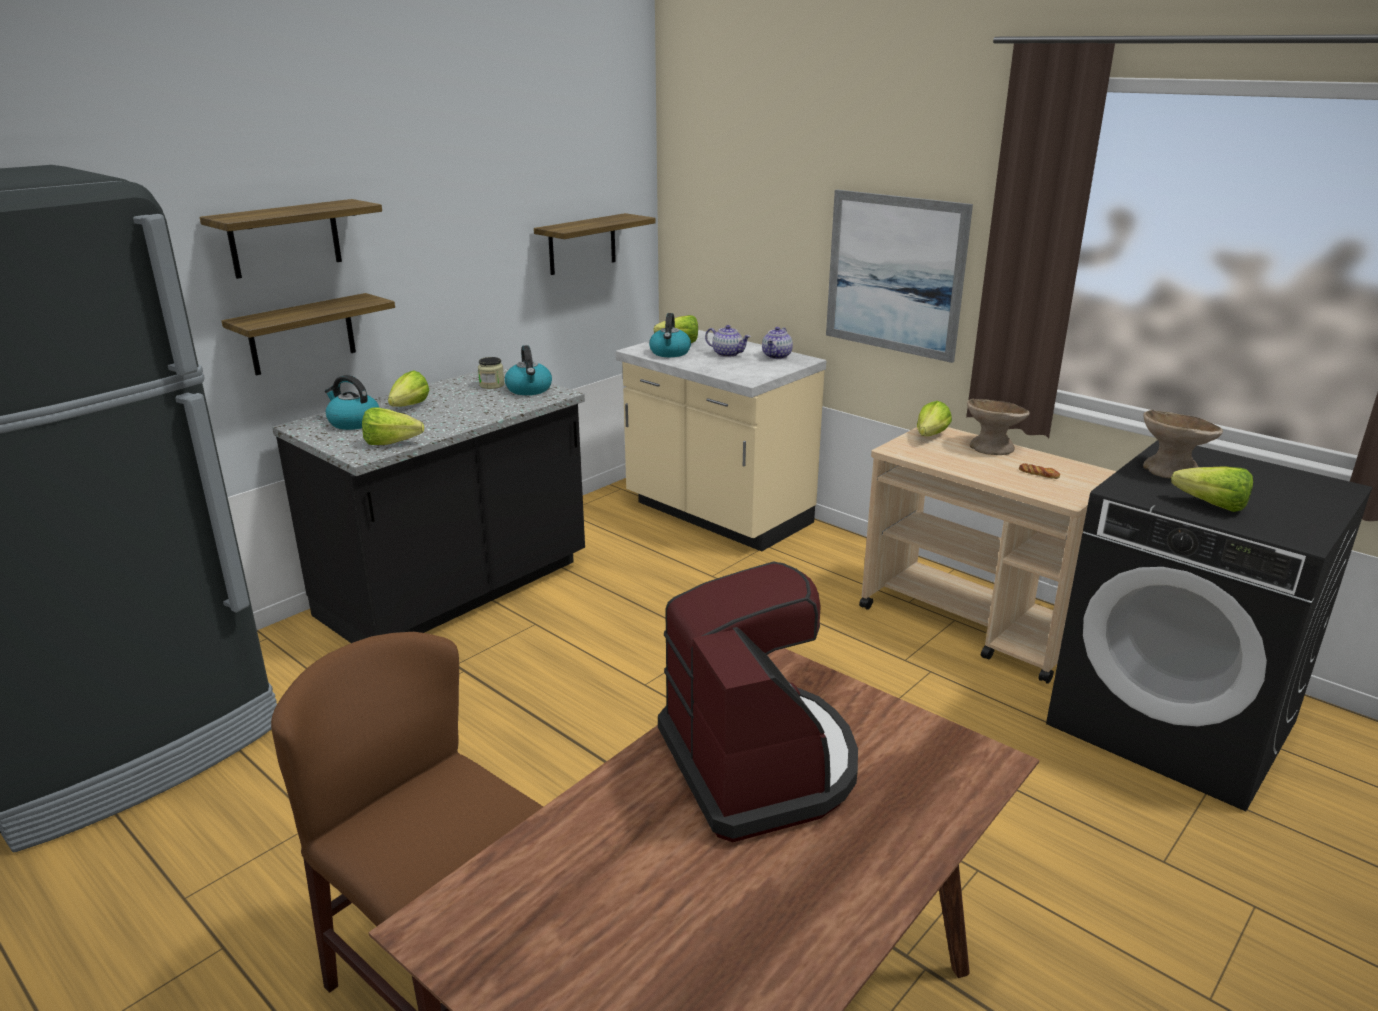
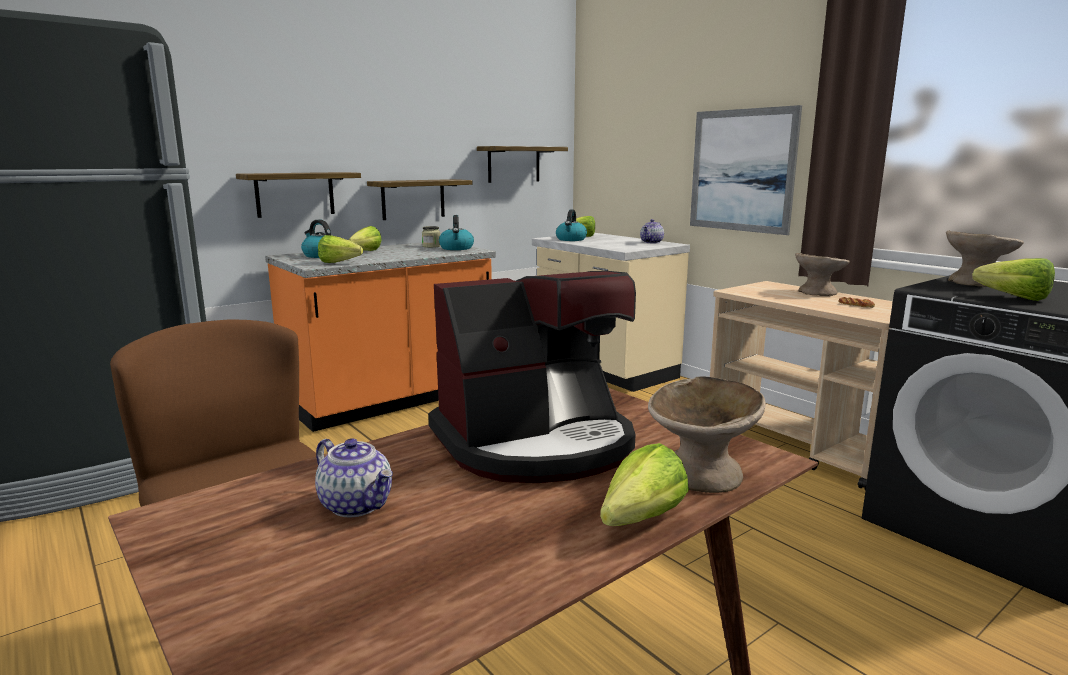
camera: 10 degrees right, 10 degrees down
(285, 238) = (288, 123): shelf -> shelf (413, 199)
(456, 591) = (392, 399): black counter -> orange counter
(728, 354) = (614, 241): teapot -> teapot (357, 505)
(759, 763) = (536, 443): coffee machine -> coffee machine turned 75 degrees clockwise
(927, 438) = (763, 287): lettuce -> lettuce (634, 523)
(936, 793) = (701, 474): none -> beige bowl

